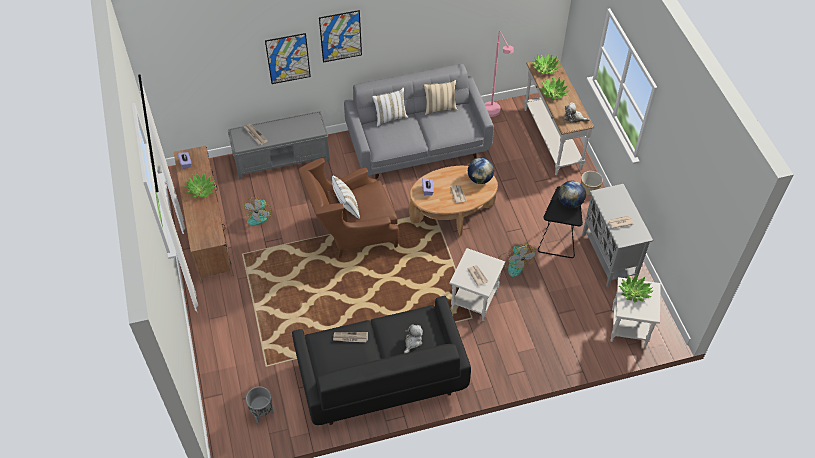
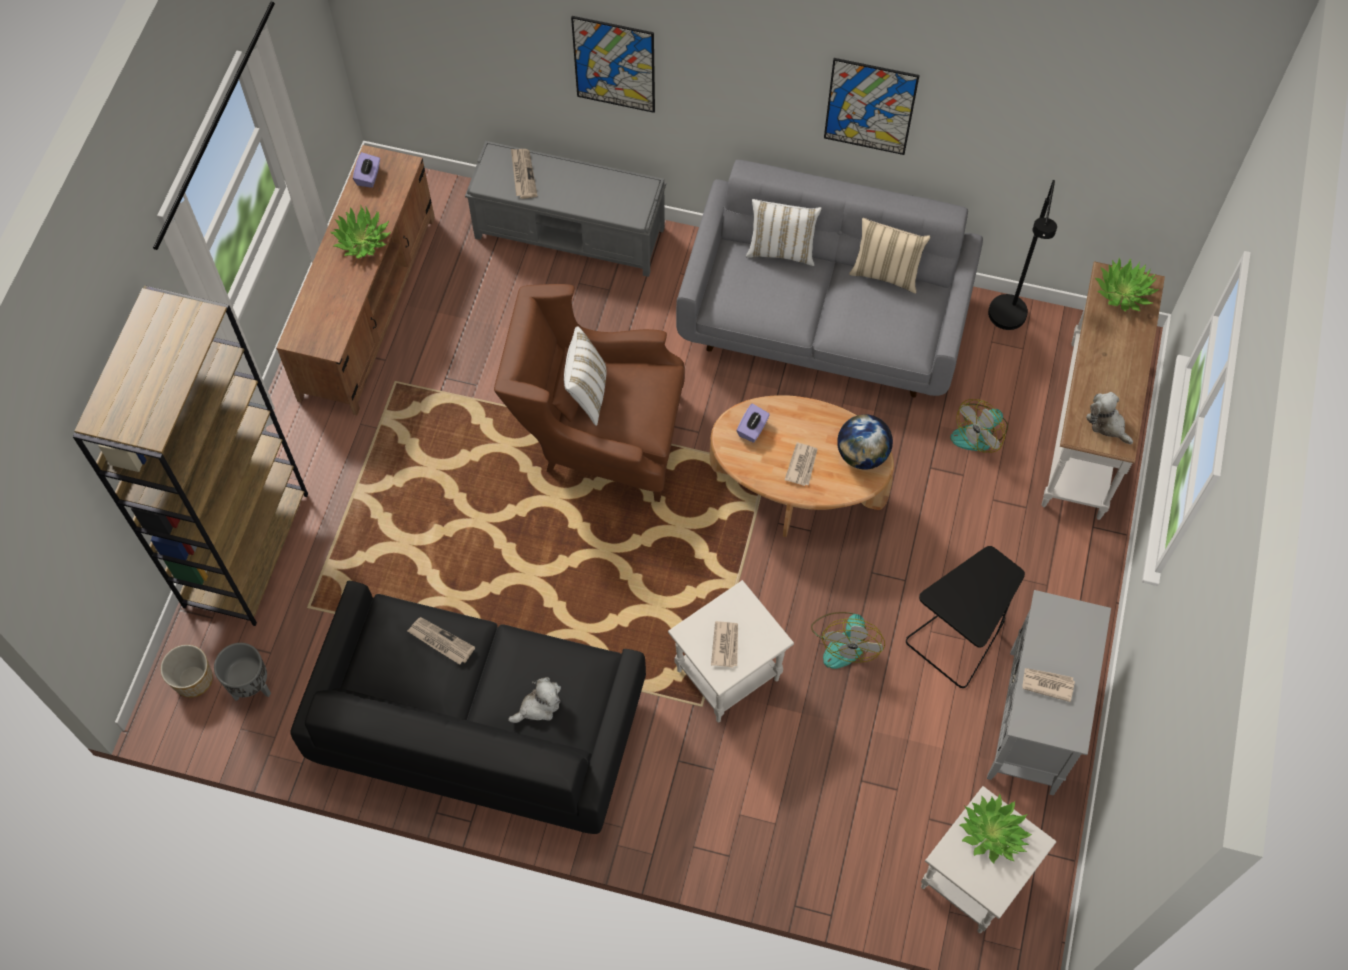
camera: 30 degrees right, 10 degrees up
(218, 356) = (246, 548): none -> brown bookcase
(260, 215) = (467, 324): fan -> fan (980, 433)
(340, 36) = (723, 64): picture -> picture (870, 106)
(493, 113) = (1007, 323): pink floor lamp -> black floor lamp
(553, 93) = (1103, 351): potted plant -> none
(570, 202) = (991, 591): globe -> none
(589, 189) = (1086, 568): planter -> planter (192, 679)

